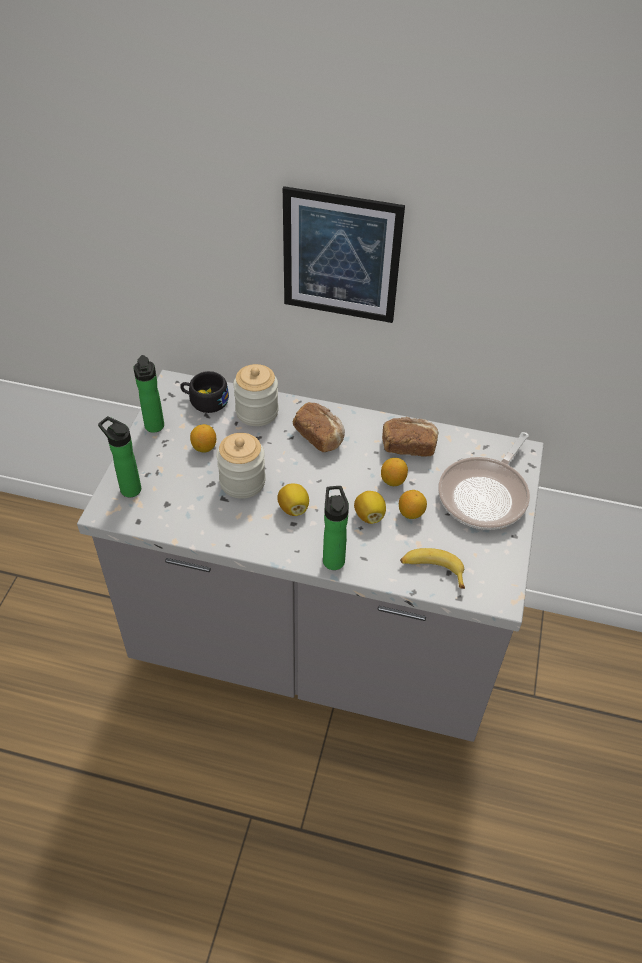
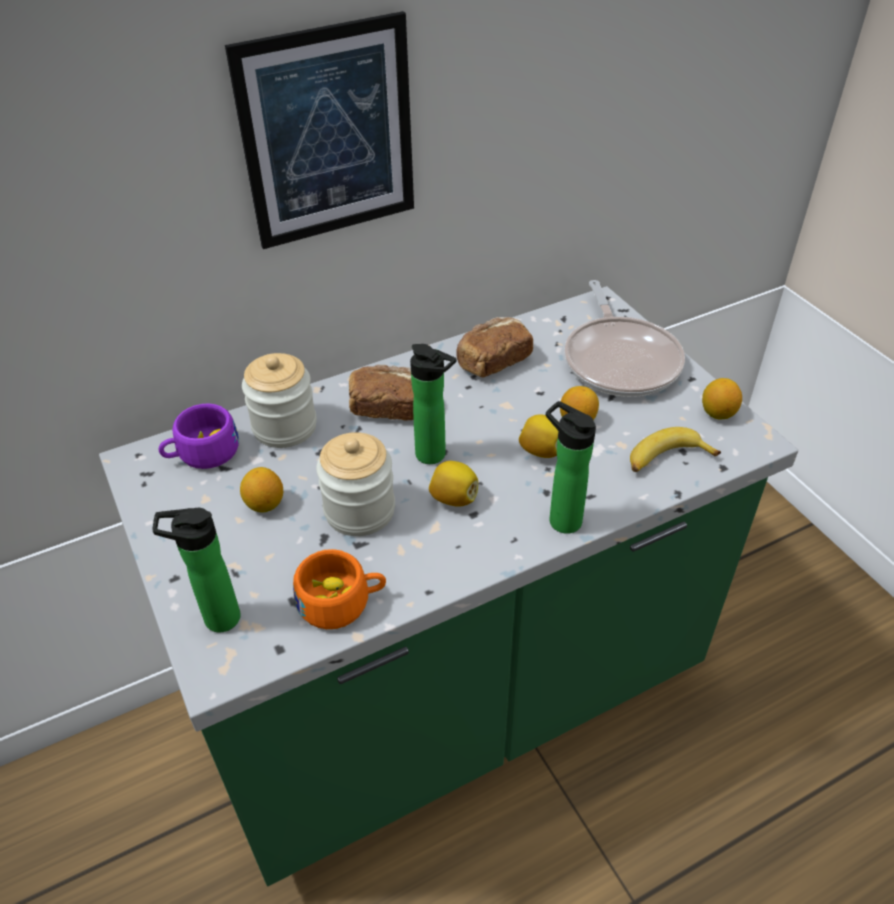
camera: 40 degrees left, 5 degrees down
(154, 428) = (169, 524): bottle -> bottle (434, 456)
(185, 520) = (342, 602): none -> orange cup
(205, 400) = (202, 453): black cup -> purple cup
(316, 644) = (451, 694): grey counter -> green counter
(393, 480) = (520, 402): lemon -> lemon (717, 413)

